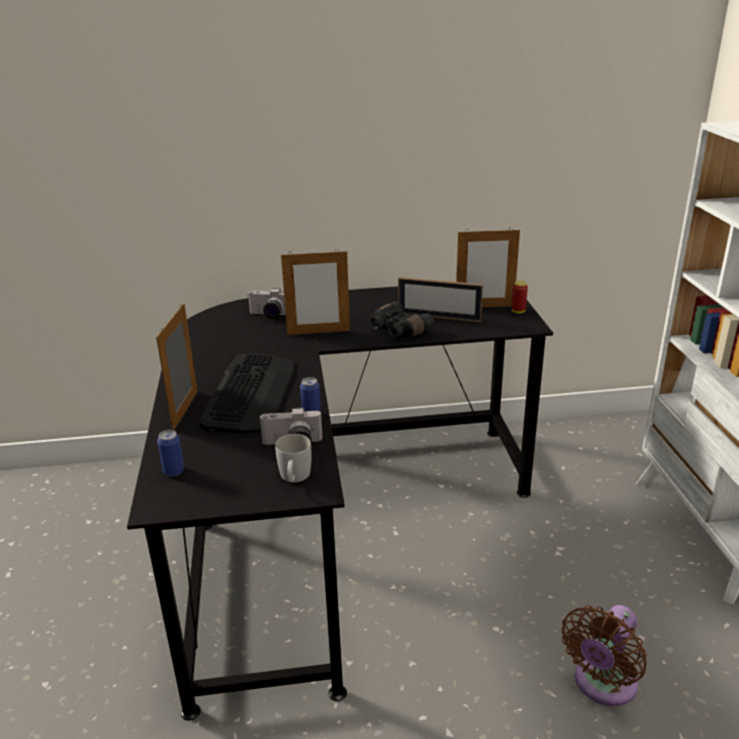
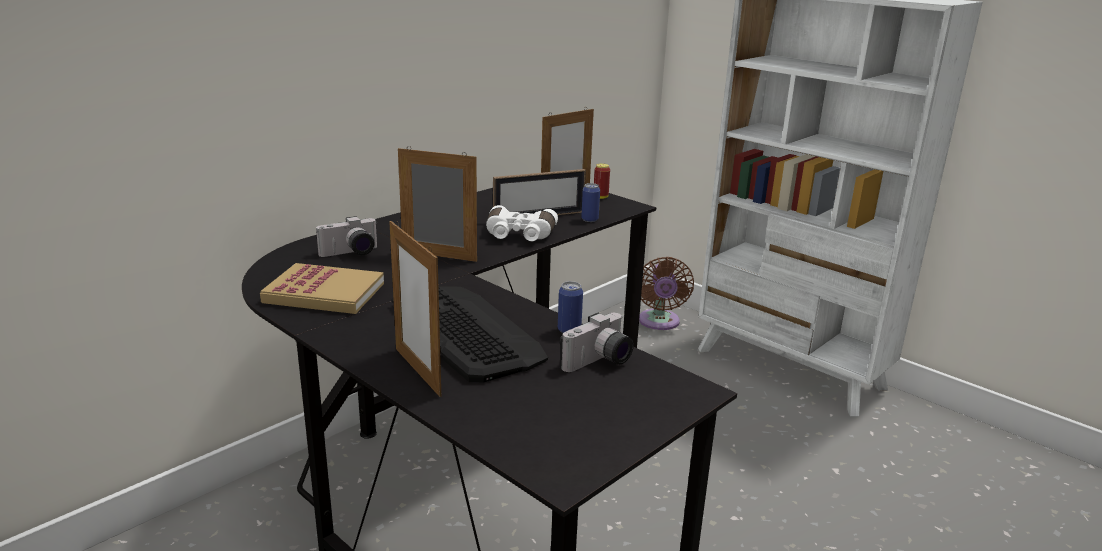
camera: 40 degrees left, 5 degrees down
(174, 471) = (517, 434): can -> can (589, 219)
(215, 340) = (324, 293): none -> book
(294, 478) = (656, 390): white mug -> none
(318, 332) = (439, 256): picture frame -> picture frame turned 120 degrees counterclockwise
(397, 330) = (519, 235): black binoculars -> white binoculars
(602, 684) = (853, 519): brown fan -> brown fan (659, 323)

